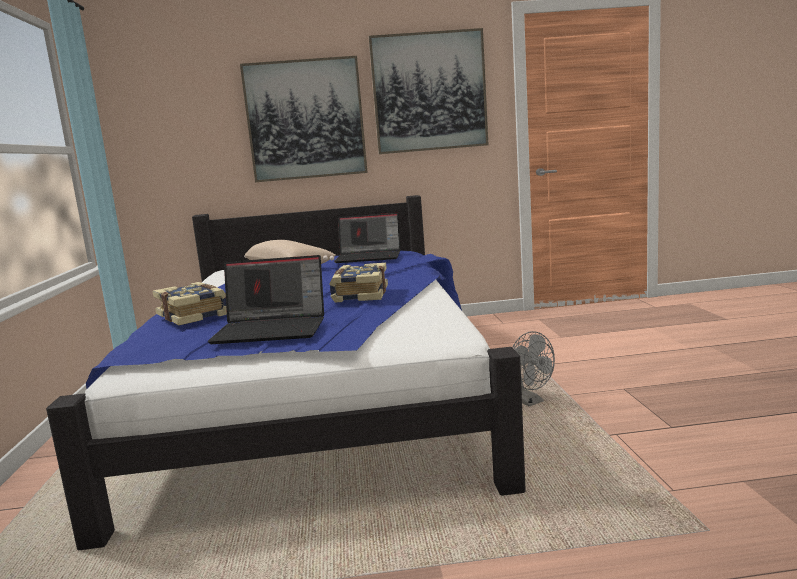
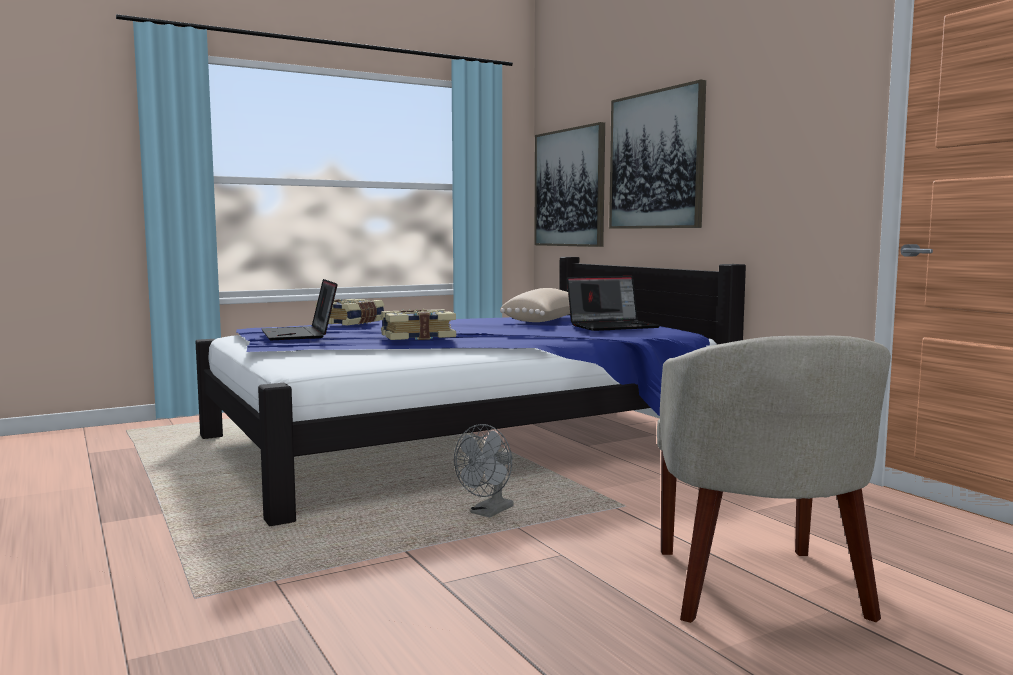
camera: 65 degrees right, 5 degrees down
(370, 257) = (613, 326): laptop -> laptop turned 90 degrees counterclockwise
(429, 92) = (775, 121): picture -> picture (569, 188)
(681, 353) = (757, 588): none -> beige armchair

